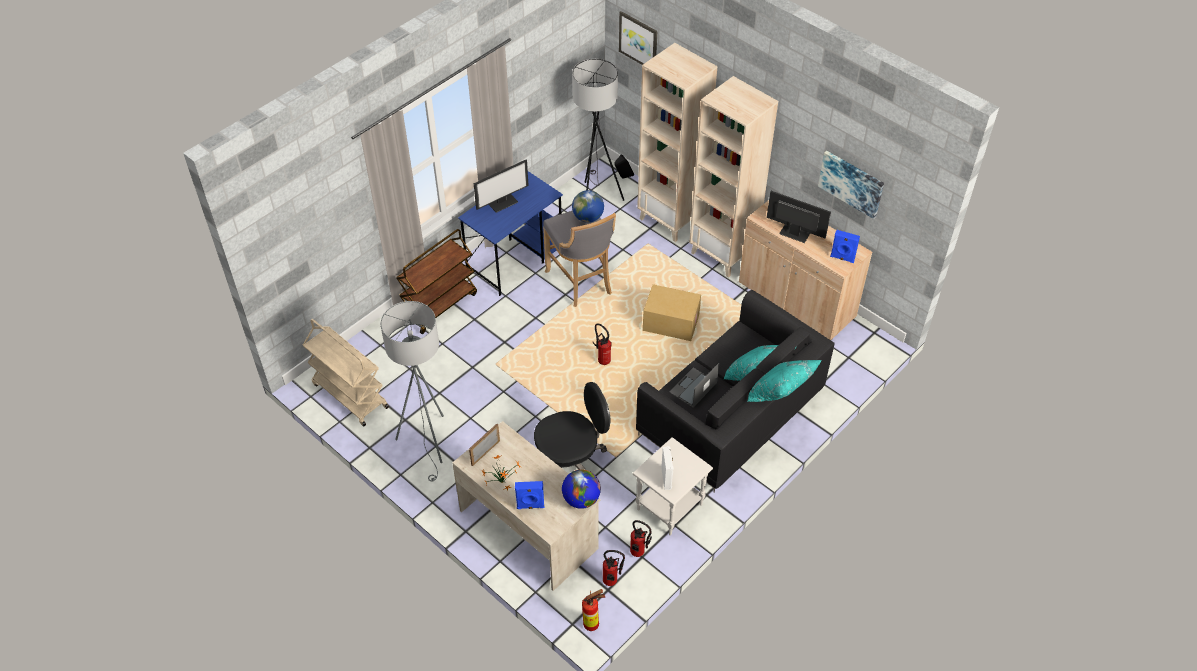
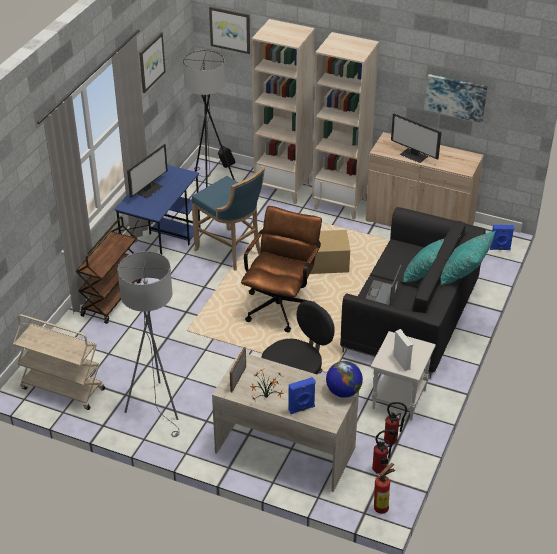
camera: 20 degrees left, 10 degrees down
(534, 66) = (151, 62): none -> picture
(581, 283) = (231, 252): grey stool -> blue stool
(588, 217) = (230, 185): globe -> none
(603, 360) = (281, 304): fire extinguisher -> brown office chair
(794, 233) = (414, 155): monitor -> monitor turned 150 degrees counterclockwise
(842, 258) = (462, 164): blue speaker -> blue speaker (500, 249)

